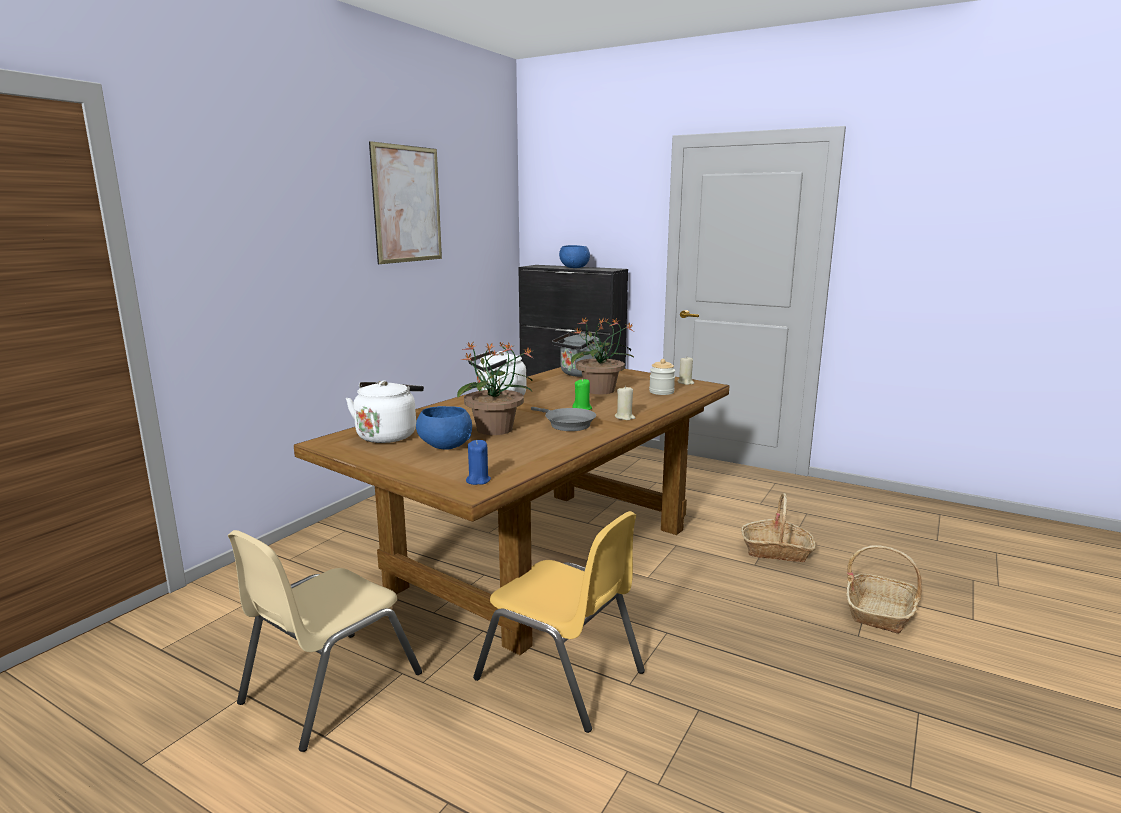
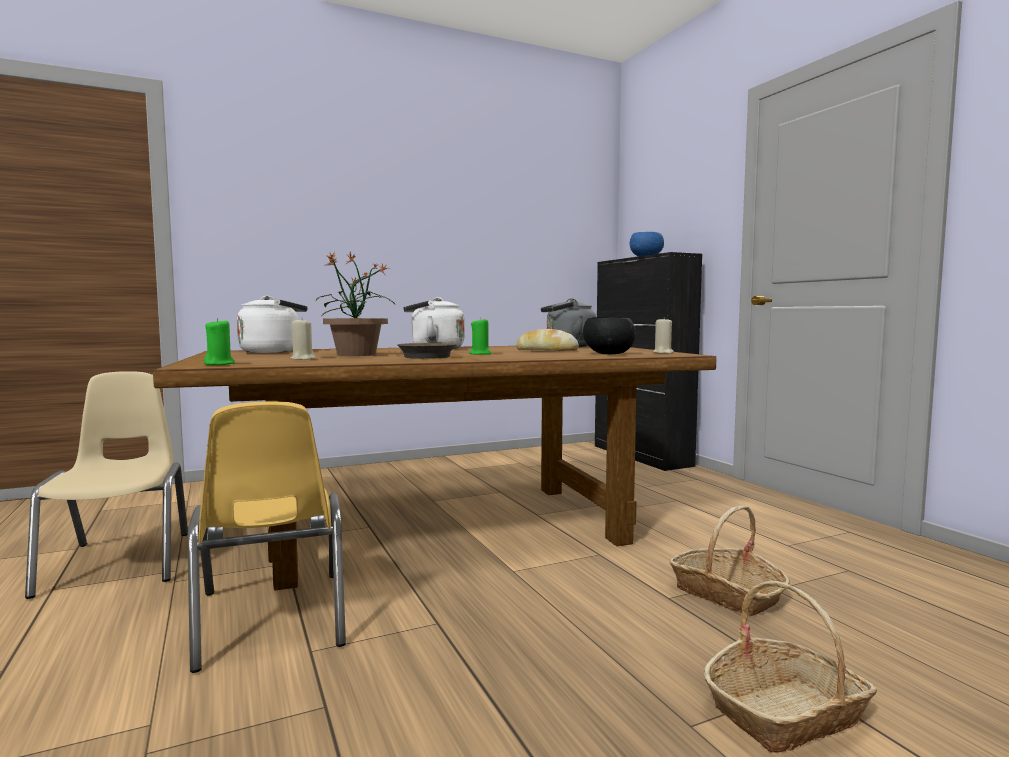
camera: 35 degrees right, 10 degrees down
(330, 687) = (120, 562): beige chair -> beige chair turned 90 degrees clockwise
(407, 204) = (461, 191): picture -> none
(444, 446) = (281, 356): blue bowl -> none
(478, 480) = (220, 364): blue candle -> green candle
(566, 424) = (426, 356): grey frying pan -> brown frying pan
(600, 390) = (546, 351): potted plant -> bread
(624, 417) = (498, 358): beige candle -> beige candle (303, 359)
(661, 392) = (608, 354): jar -> black bowl

